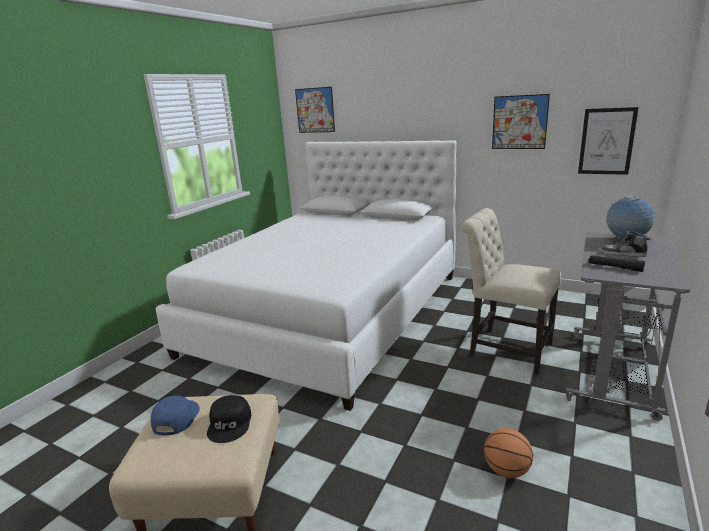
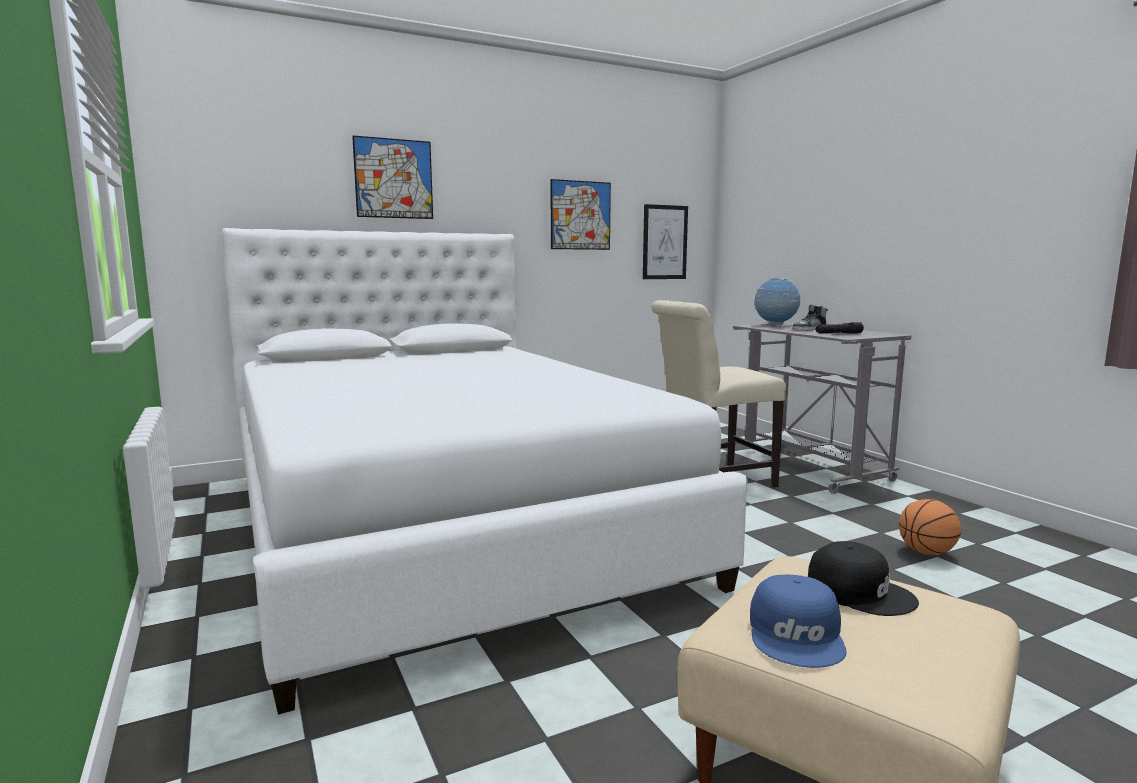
camera: 55 degrees left, 10 degrees down
(175, 418) = (797, 634): blue cap -> blue cap turned 120 degrees counterclockwise
(315, 110) = (235, 169): picture -> picture (394, 178)

